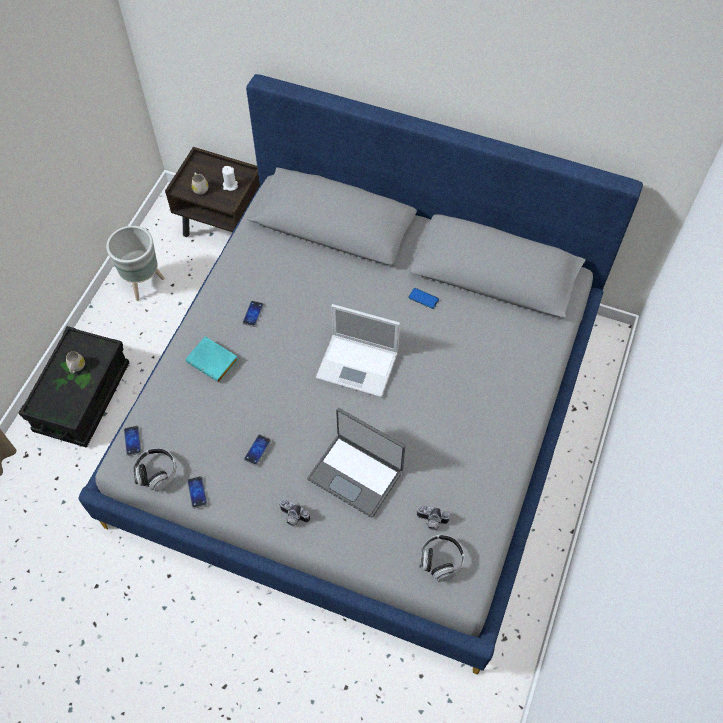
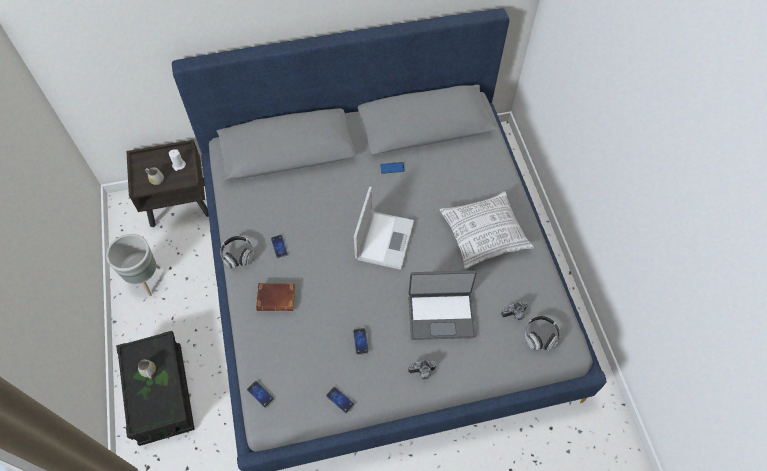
camera: 35 degrees left, 0 degrees up
(156, 473) = (297, 406): headphones -> headphones (238, 255)
(214, 361) = (277, 297): turquoise book -> brown book
(359, 365) = (384, 238): laptop -> laptop turned 60 degrees counterclockwise
(465, 422) = (484, 235): none -> pillow

